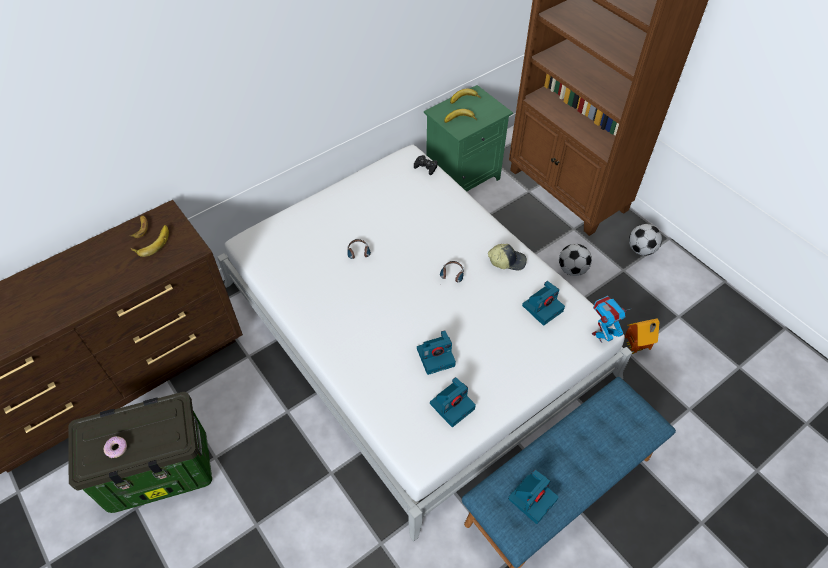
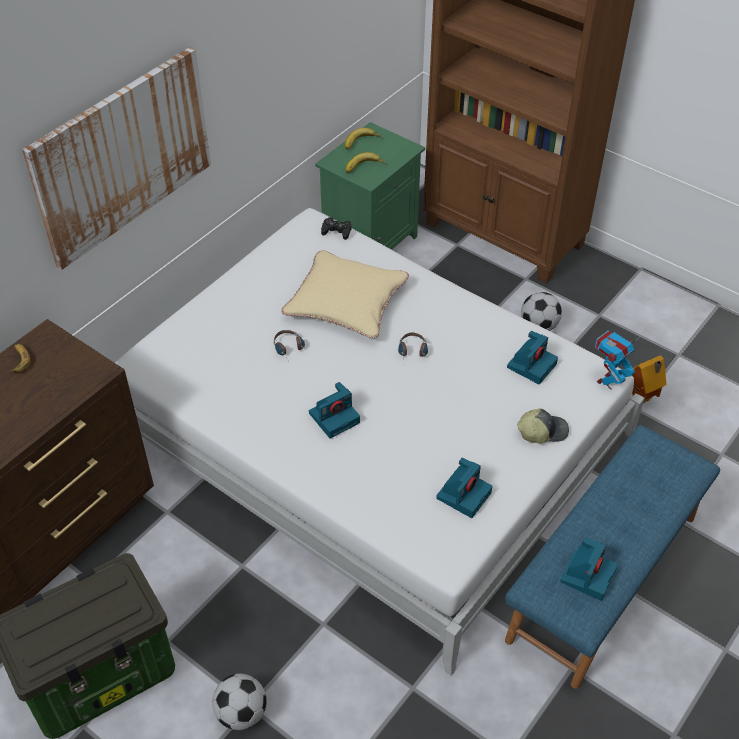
camera: 15 degrees left, 5 degrees down
(116, 448) = (64, 637): donut -> none
(152, 242) = (42, 373): banana -> none
(245, 84) = (123, 156): none -> picture
(414, 225) = (346, 301): none -> beige pillow
(436, 356) = (426, 445): camera -> camera (335, 417)
(507, 260) = (472, 321): cap -> cap (542, 431)
(640, 249) = (611, 287): football -> football (241, 713)

